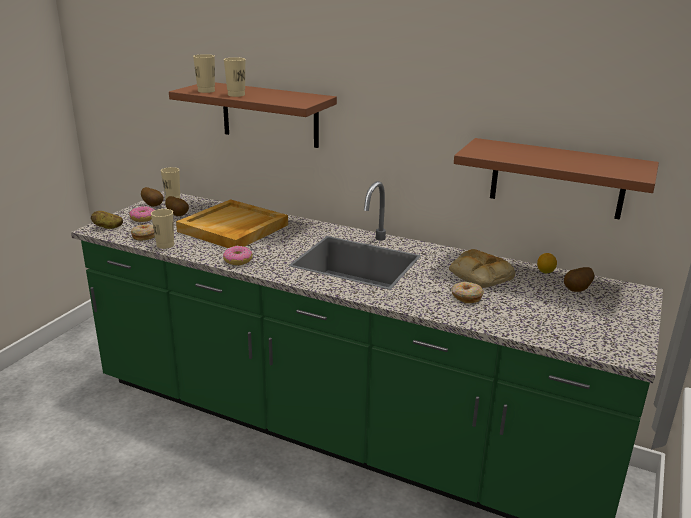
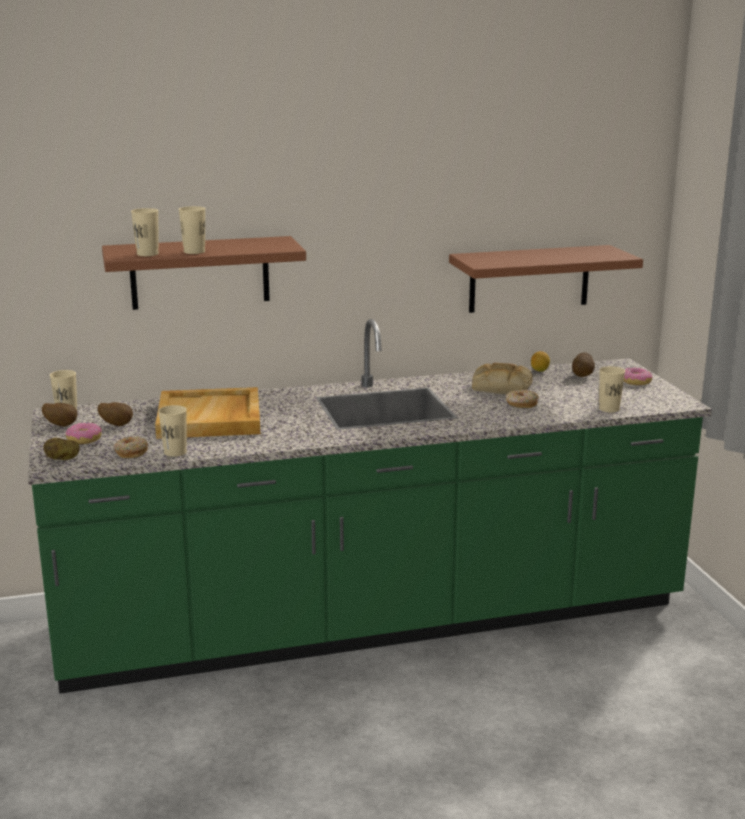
camera: 40 degrees left, 5 degrees down
(237, 260) = (281, 440): donut -> donut (635, 382)
(539, 332) = (609, 409): none -> beige cup

